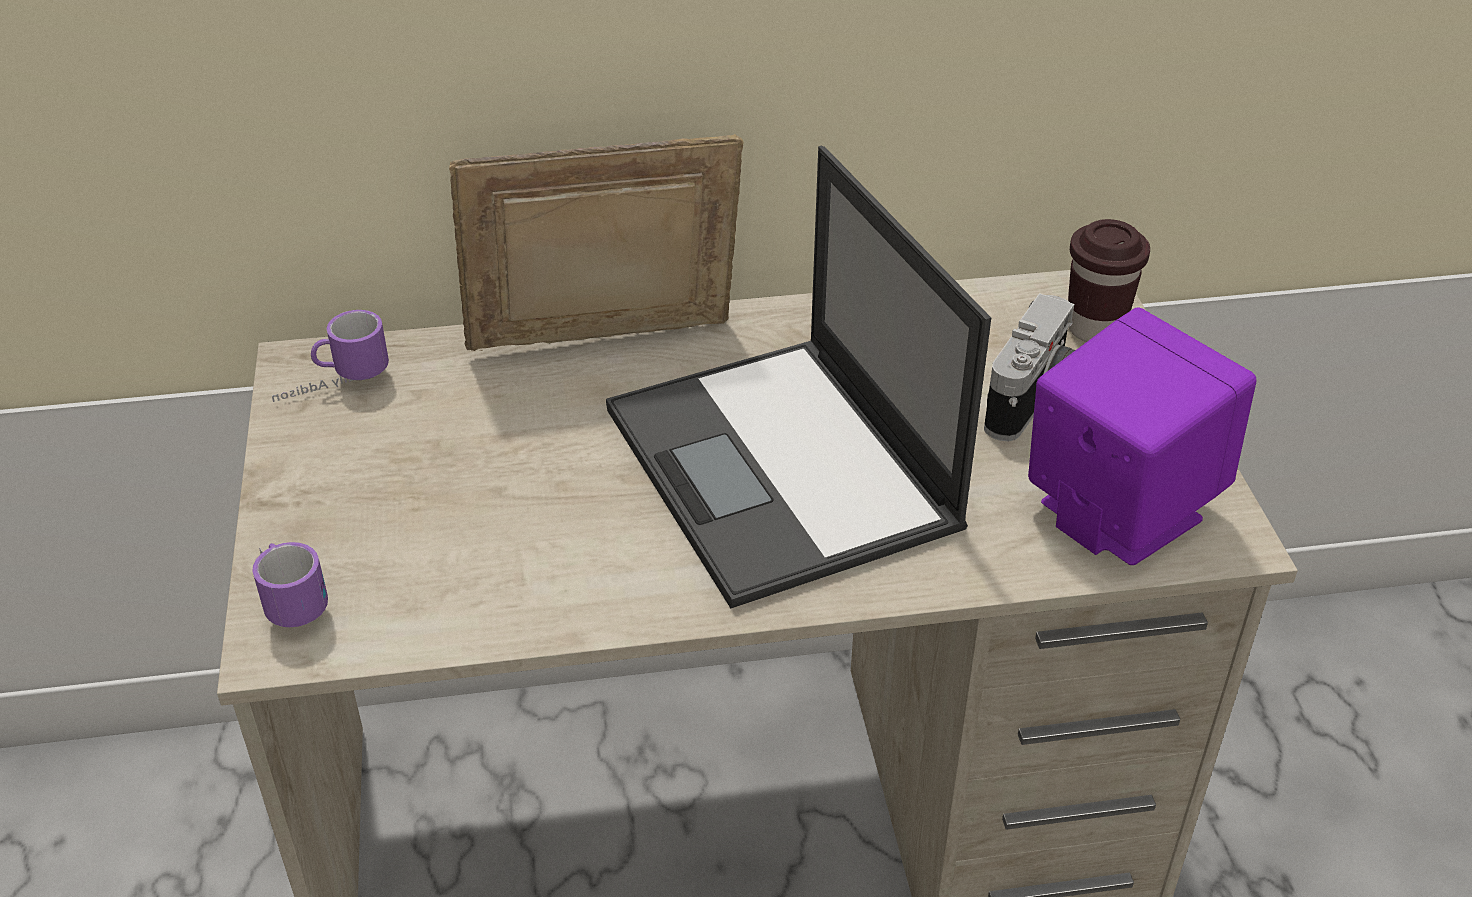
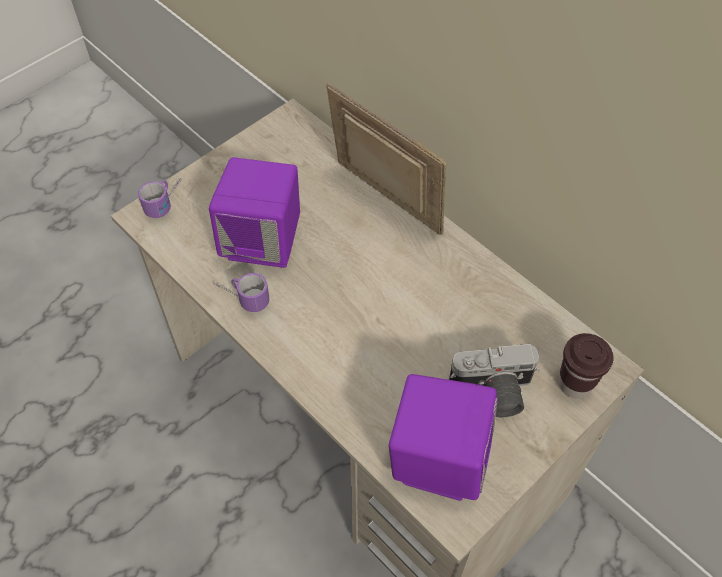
camera: 55 degrees right, 15 degrees up
(332, 386) = (285, 136): mug -> mug (241, 297)
(526, 513) = (263, 242): none -> purple speaker
(783, 470) = (359, 313): laptop -> none

